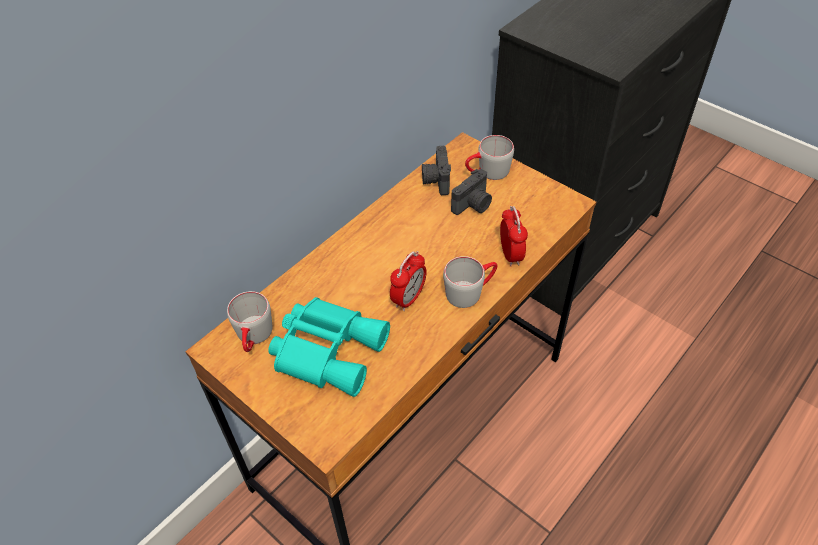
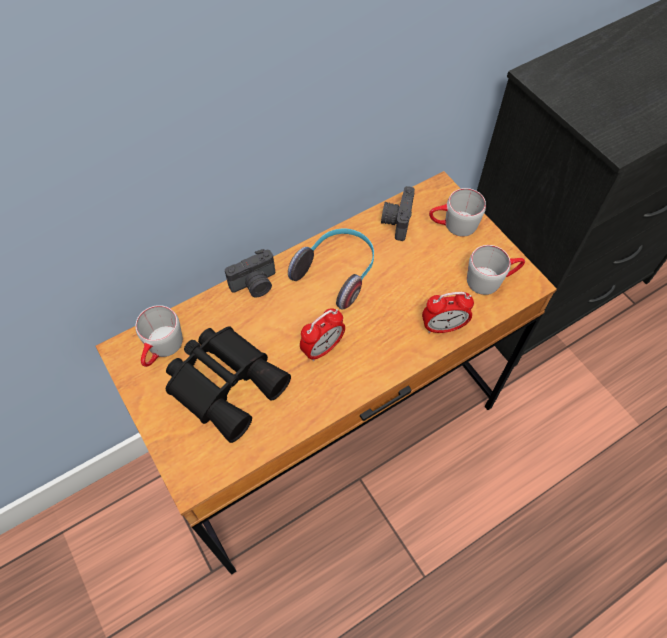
camera: 15 degrees right, 10 degrees up
(328, 349) = (227, 382): turquoise binoculars -> black binoculars
(398, 233) = (337, 272): none -> headphones
(470, 291) = (387, 357): grey mug -> grey mug (491, 279)
(473, 205) = (425, 259): camera -> camera (255, 285)
(510, 254) = (443, 327): alarm clock -> alarm clock turned 75 degrees clockwise

